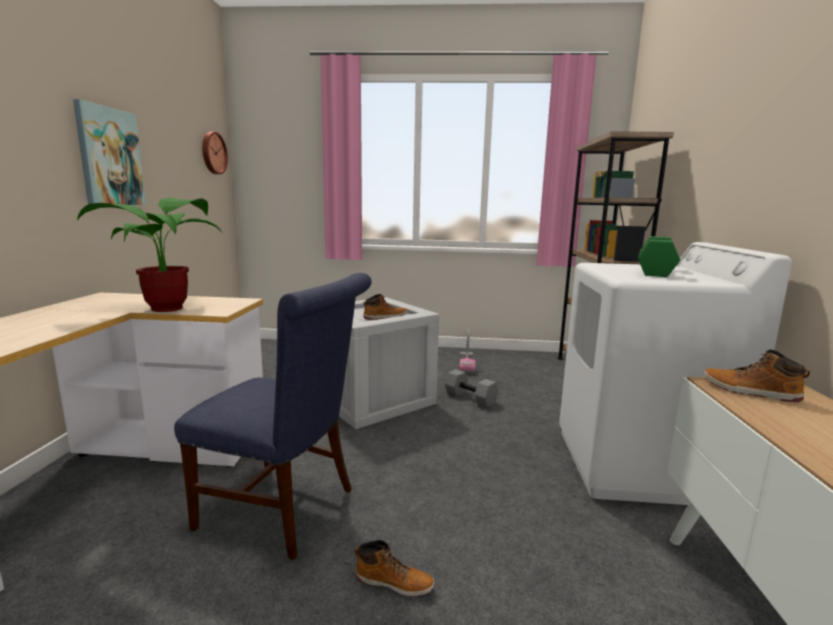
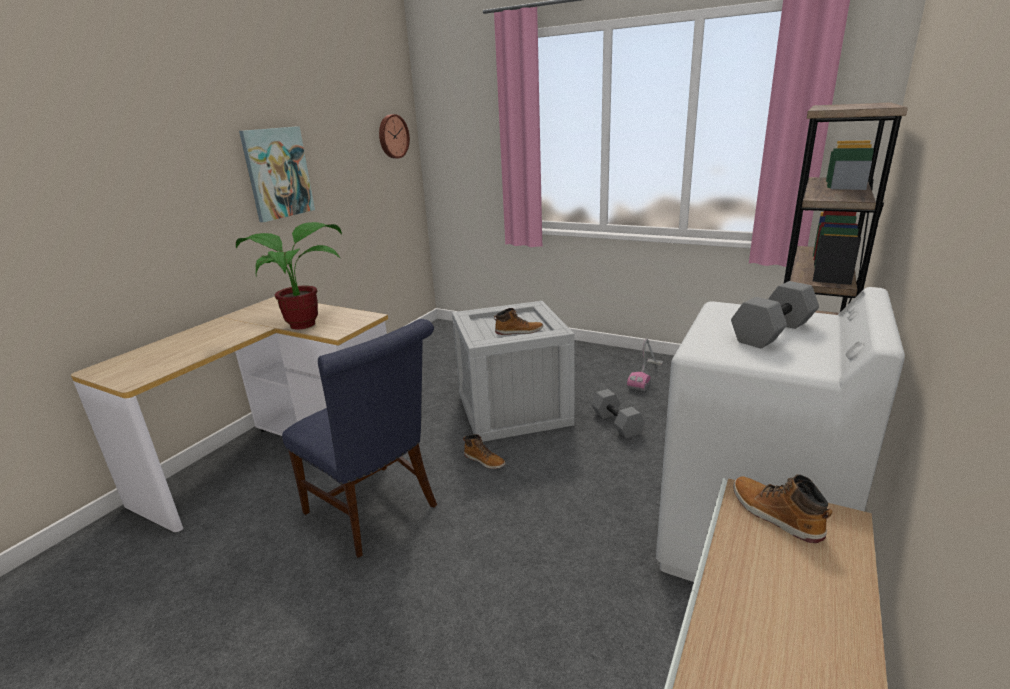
camera: 25 degrees right, 10 degrees up
(394, 582) = (419, 599): boot -> boot (485, 460)
(654, 271) = (771, 331): green dumbbell -> grey dumbbell

